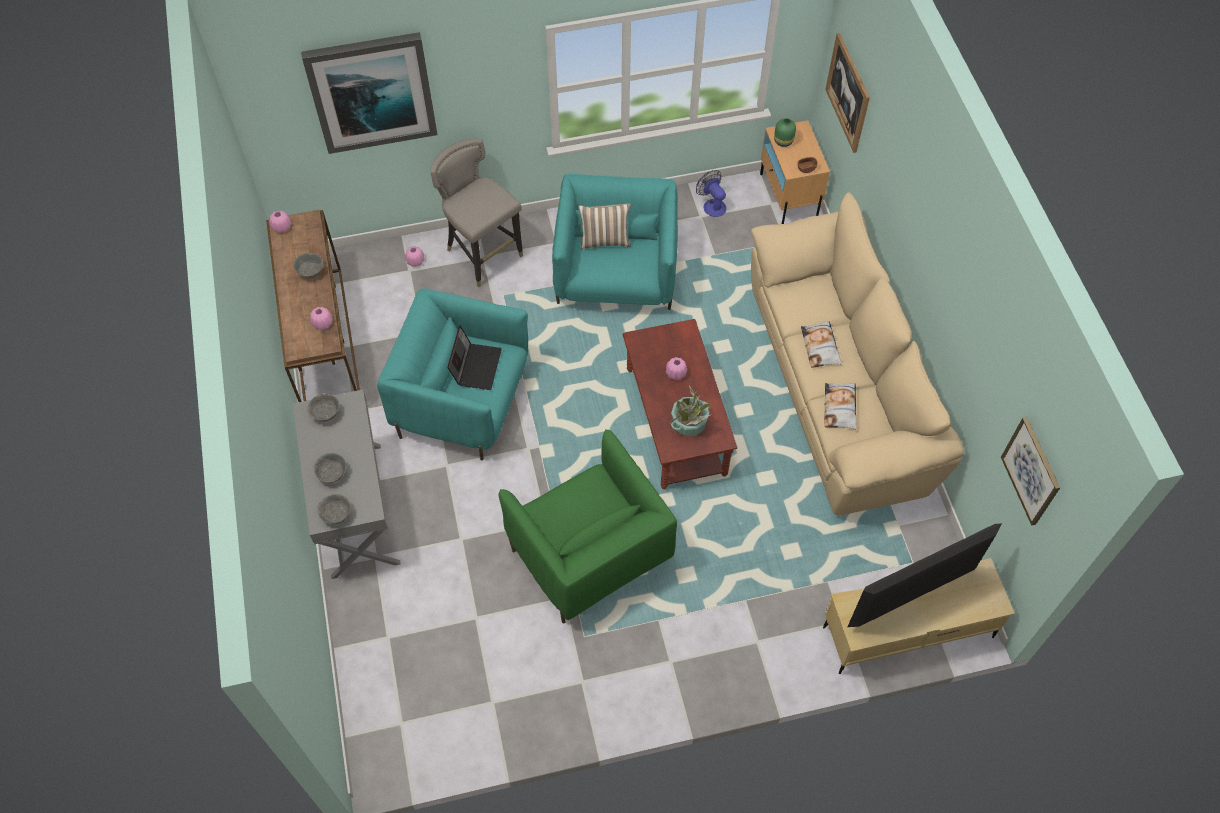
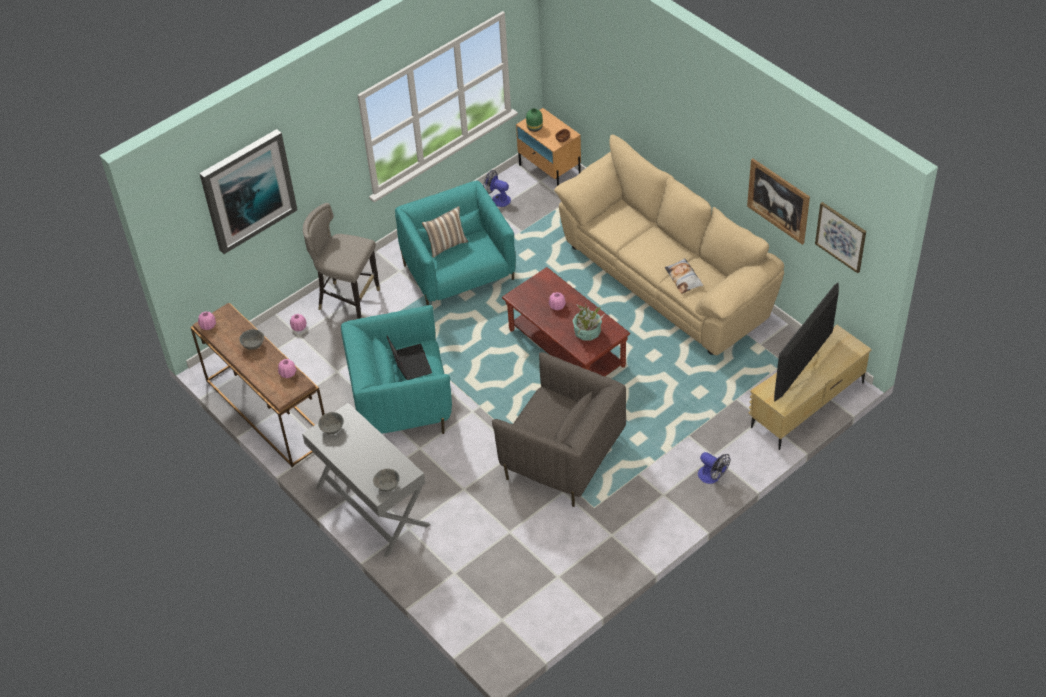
camera: 25 degrees left, 10 degrees down
(332, 474) = (365, 463): grey bowl -> none
(589, 552) = (561, 455): green armchair -> grey armchair
(740, 668) = (712, 477): none -> fan
(820, 347) = (646, 247): pillow -> none
(848, 93) = (577, 68): picture -> picture (778, 201)

